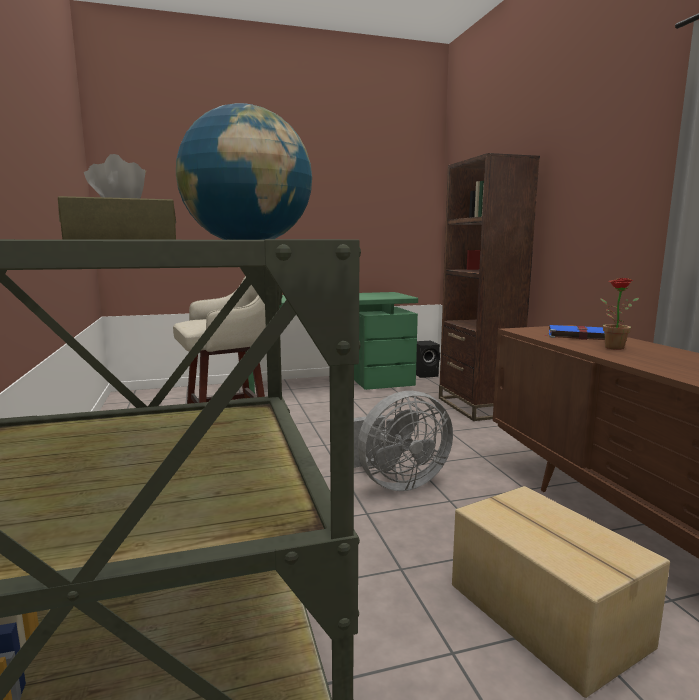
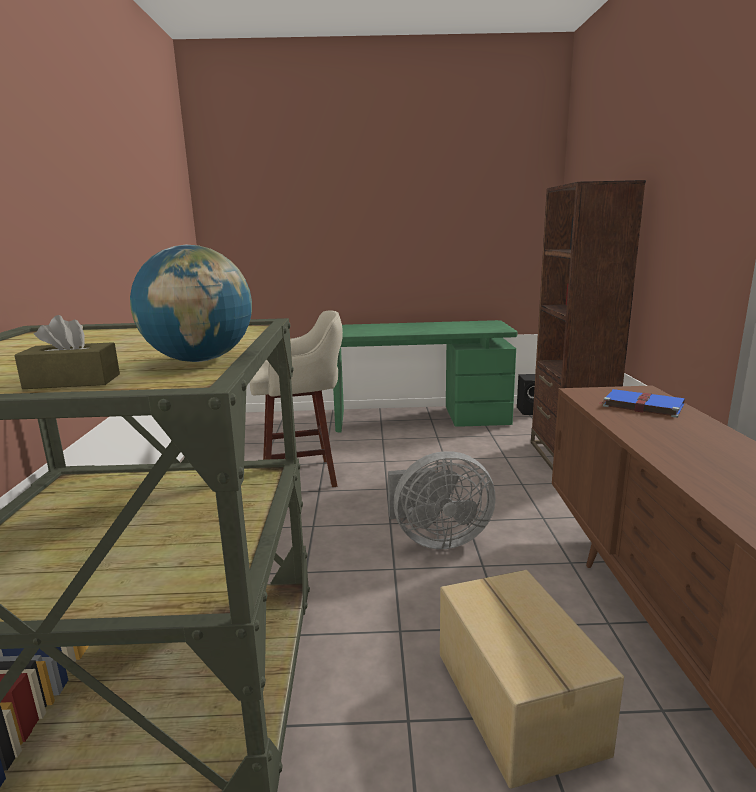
camera: 15 degrees right, 5 degrees up
(610, 347) = (658, 427): potted plant -> none

